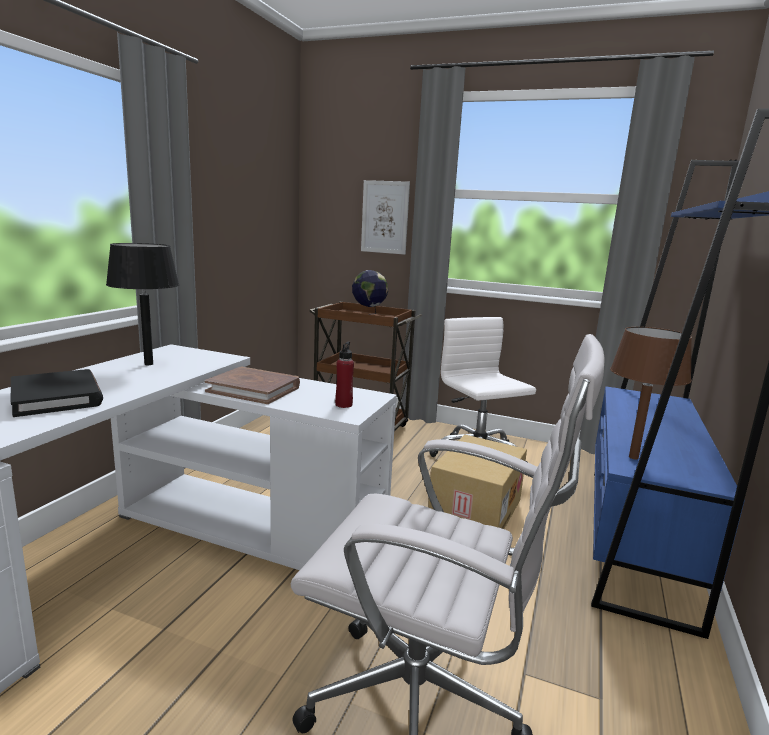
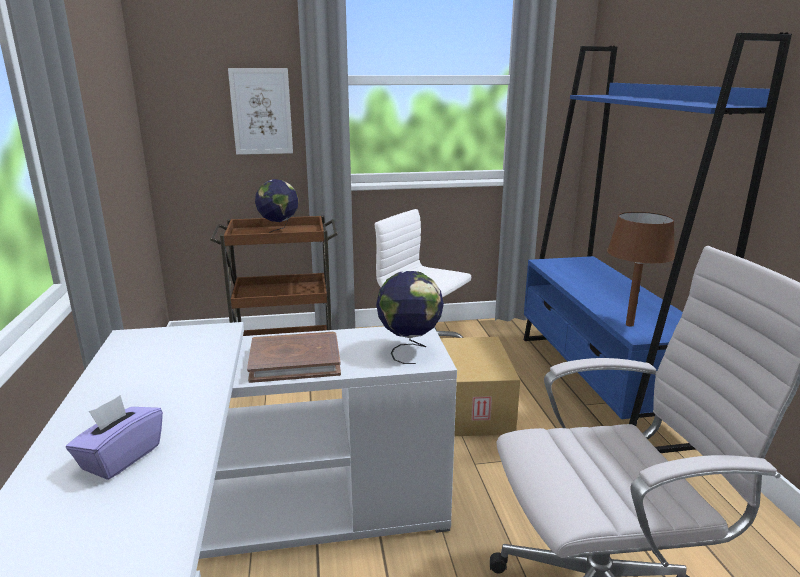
camera: 30 degrees left, 5 degrees up
(57, 397) = (121, 457): black book -> purple tissue box
(148, 364) = (143, 368): black table lamp -> none
(344, 405) = (409, 350): red bottle -> globe

